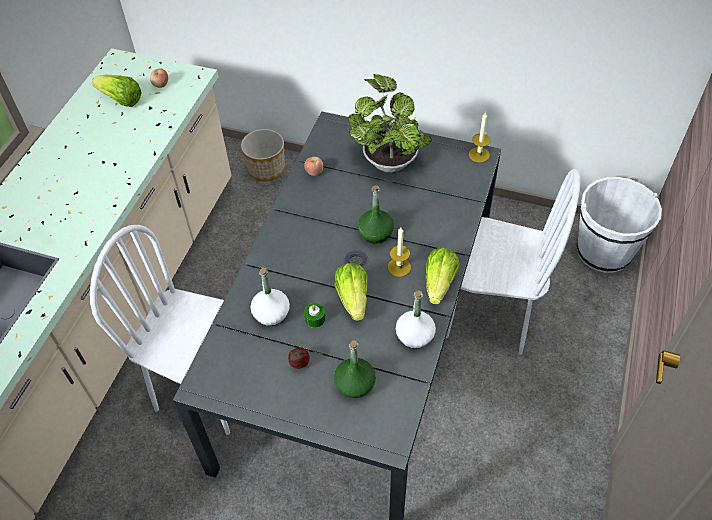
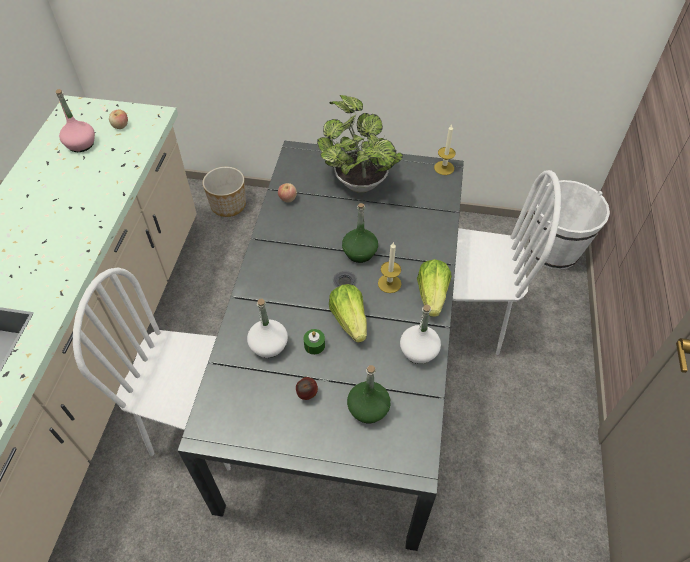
camera: 10 degrees left, 0 degrees up
(121, 100) = (81, 144): lettuce -> pink bottle

